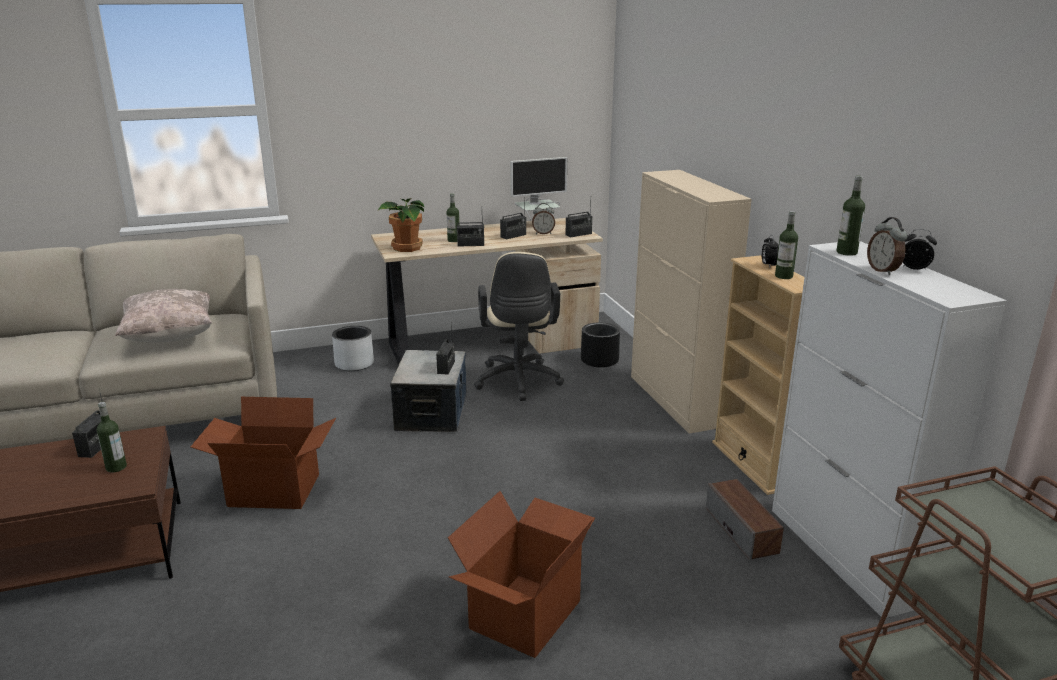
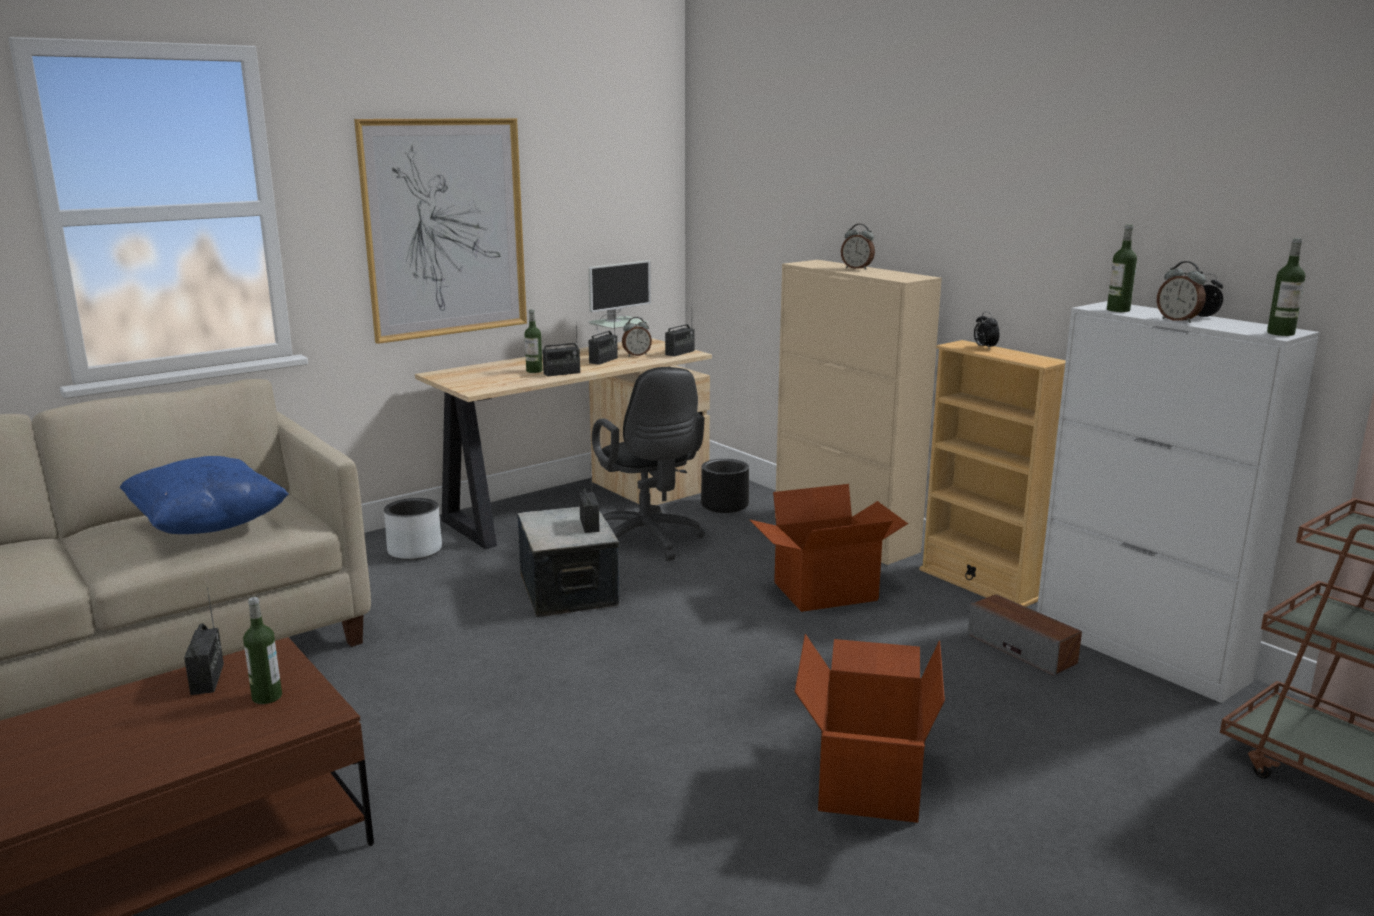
camera: 20 degrees left, 5 degrees down
(170, 336) = (208, 526): beige pillow -> blue pillow
(273, 491) = (430, 714): cardboard box -> cardboard box (826, 592)
(399, 127) = (445, 228): none -> picture
(406, 248) = (483, 384): potted plant -> none
(518, 383) = (648, 542): beige office chair -> black office chair
(694, 182) = (857, 268): none -> alarm clock
(783, 276) = (1013, 355): bottle -> bottle (1280, 333)

